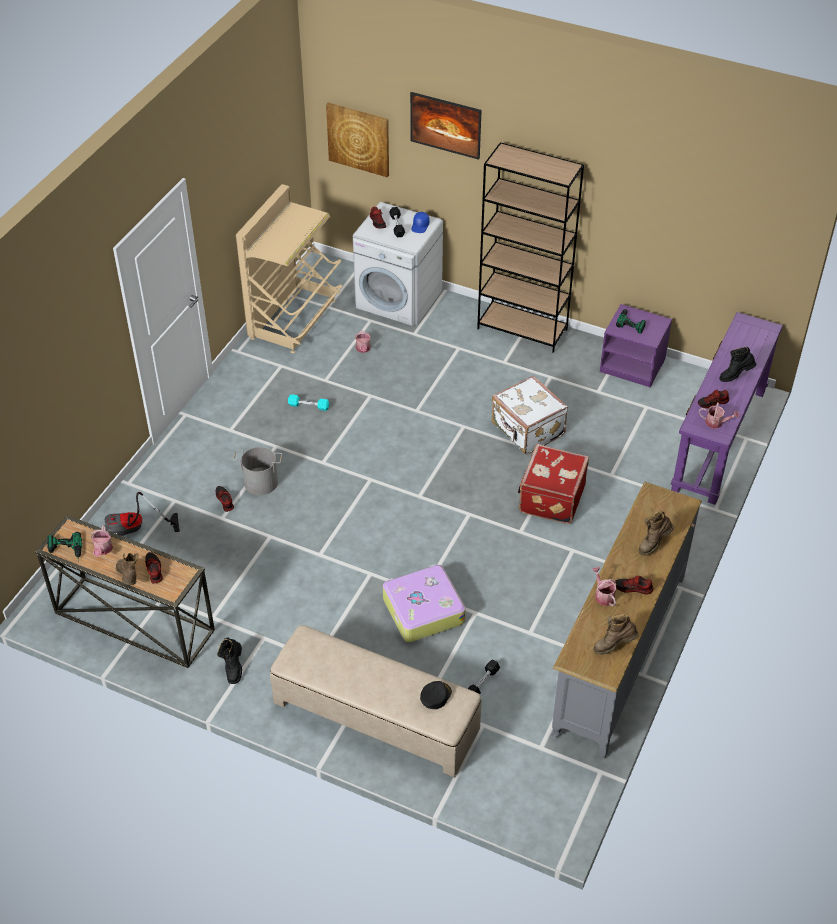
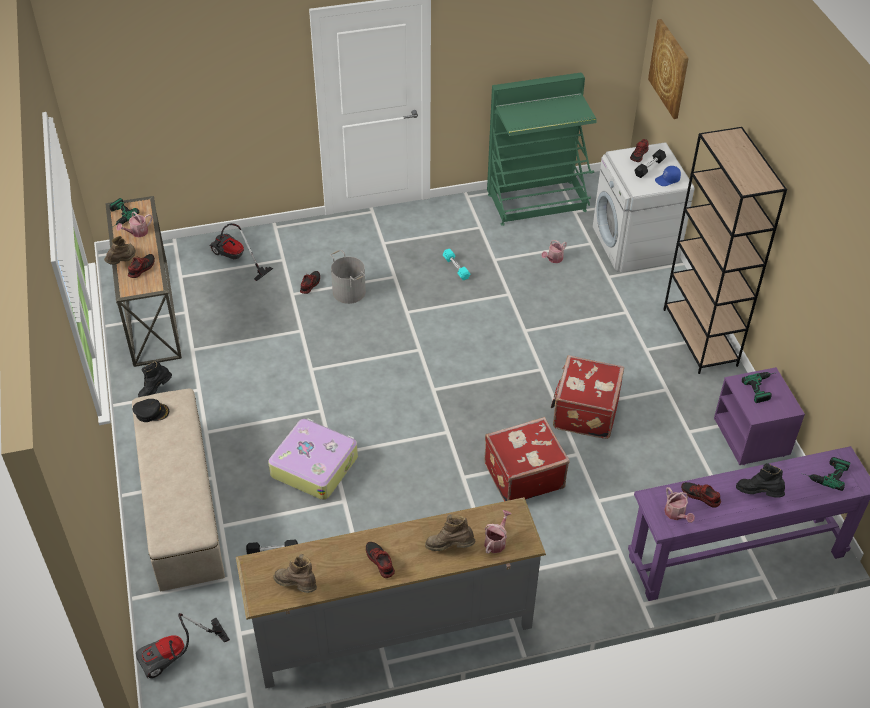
camera: 50 degrees right, 0 degrees up
(296, 320) = (538, 205): beige shoe rack -> green shoe rack
(435, 696) = (187, 513): black cap -> black cap (151, 412)
(445, 137) = (715, 100): picture -> none
(527, 430) = (584, 412): white suitcase -> red suitcase
(527, 799) = (176, 656): none -> vacuum cleaner
(603, 595) = (350, 545): watering can -> watering can (496, 541)
(746, 337) = (824, 473): none -> power drill

